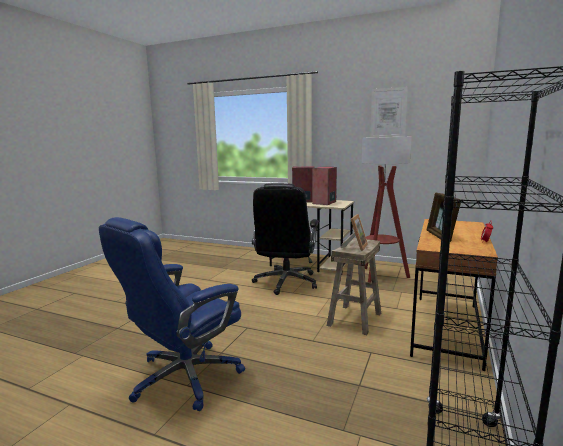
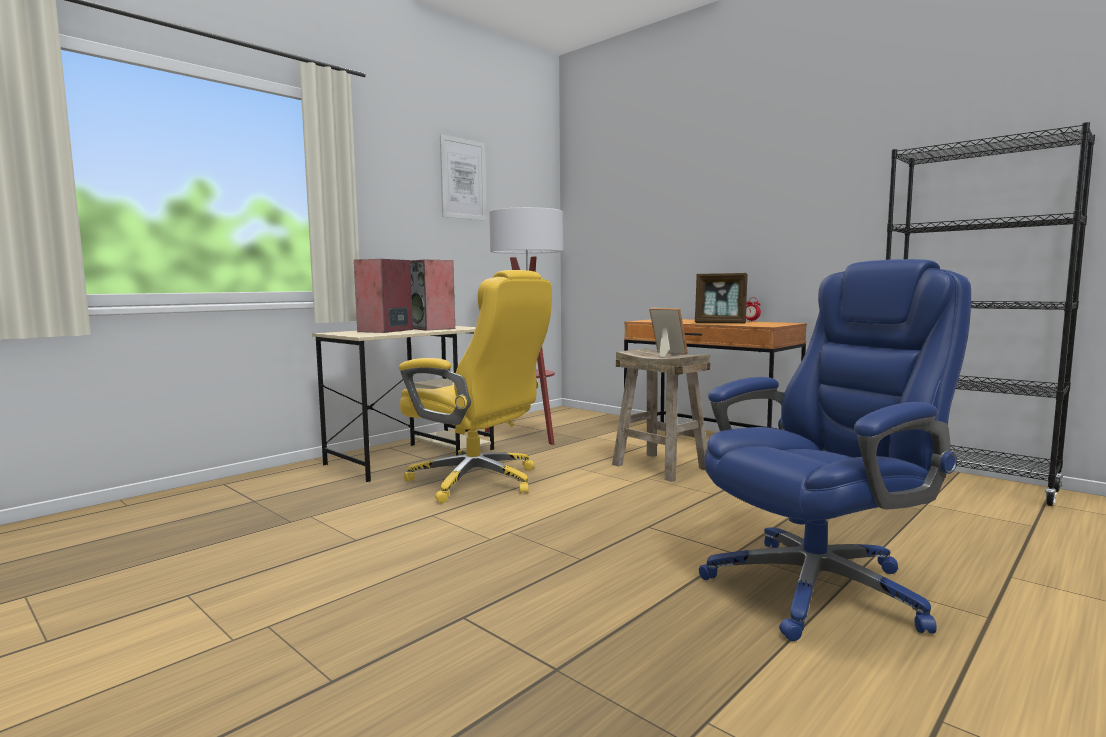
camera: 70 degrees left, 5 degrees down
(184, 377) = (818, 587): blue office chair -> blue office chair turned 90 degrees counterclockwise
(286, 282) = (477, 481): black office chair -> yellow office chair

